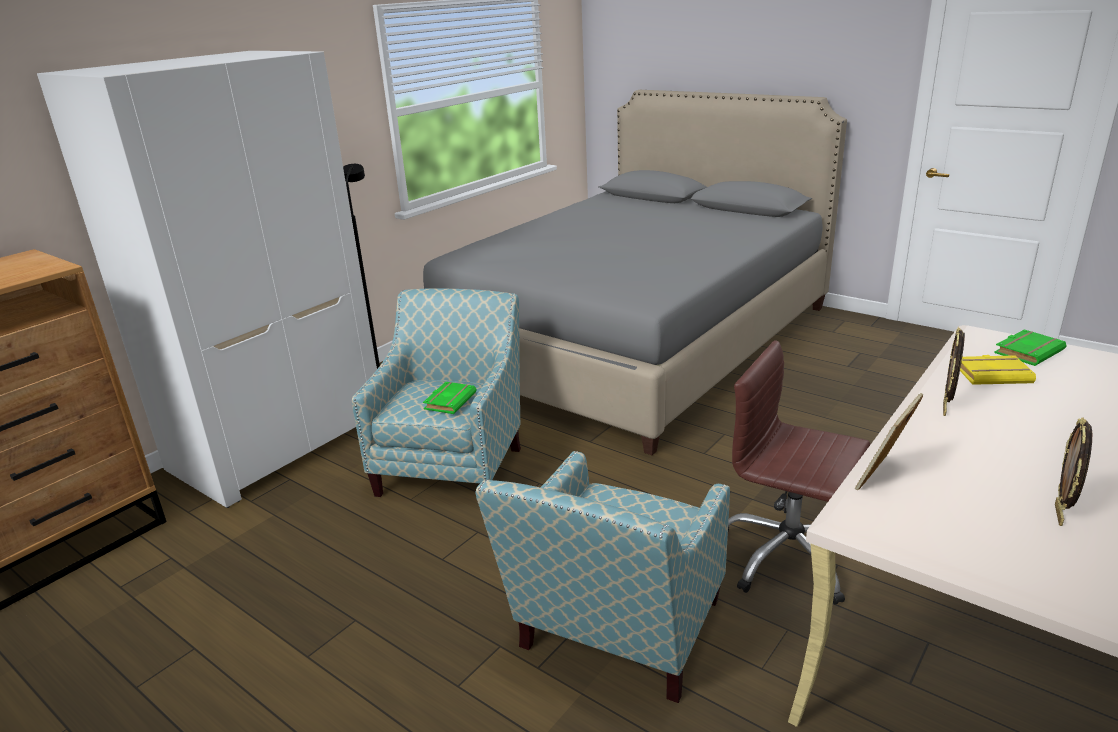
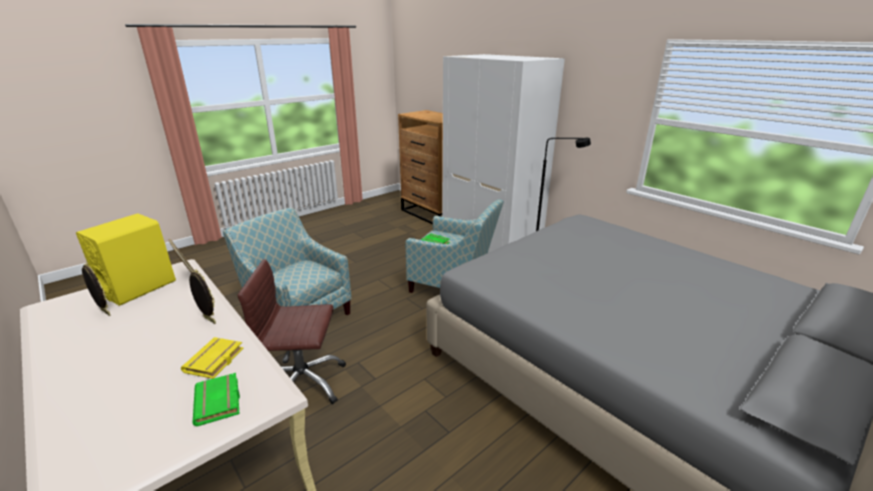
camera: 100 degrees right, 0 degrees up
(788, 556) = (302, 384): brown office chair -> brown office chair turned 135 degrees counterclockwise
(967, 523) = (139, 287): none -> yellow speaker

